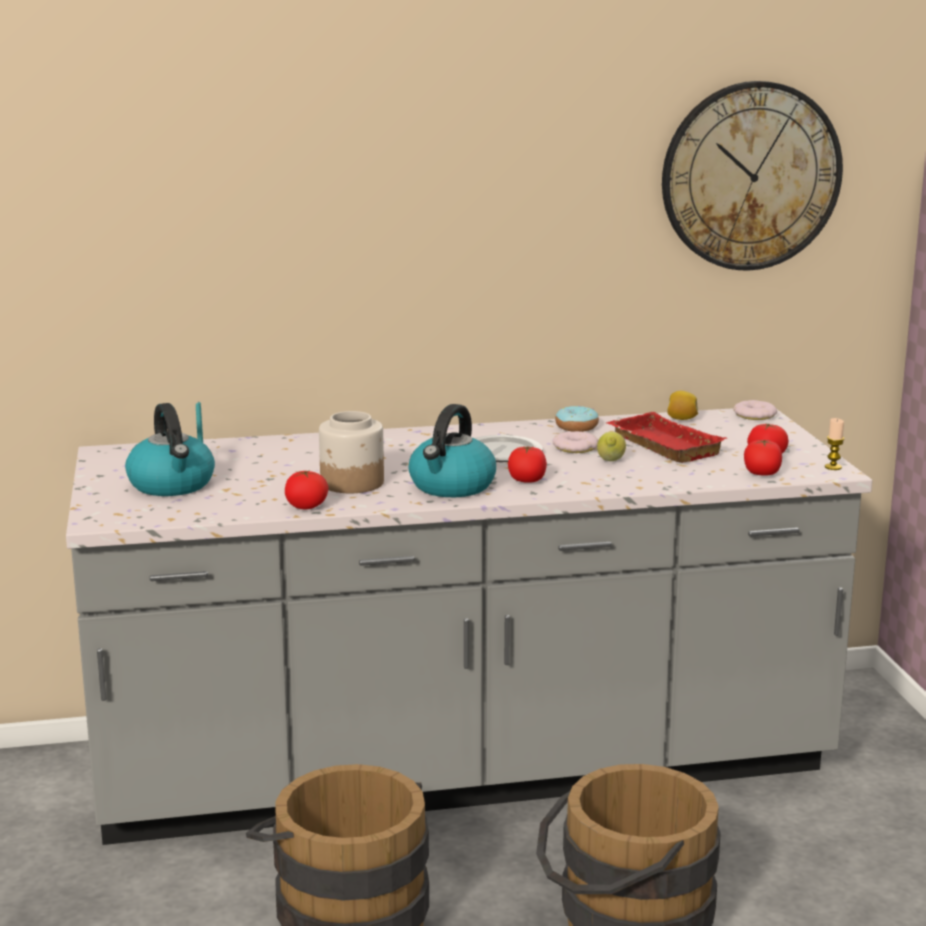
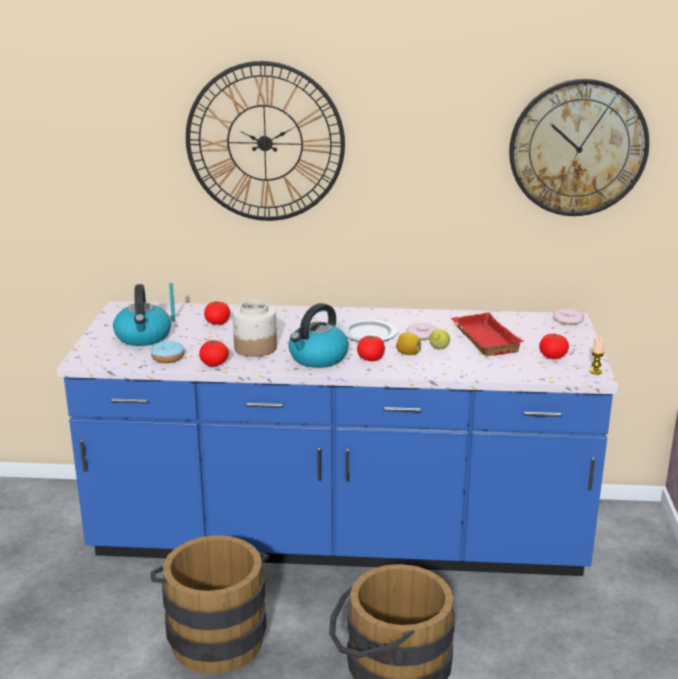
camera: 15 degrees right, 5 degrees up
(320, 188) = (265, 143): none -> wall clock
(463, 769) = (339, 537): grey counter -> blue counter
(576, 427) = (434, 318): donut -> donut (168, 358)
(681, 419) = (512, 318): lemon -> lemon (408, 354)
(761, 474) = (539, 371): tomato -> tomato (217, 323)

